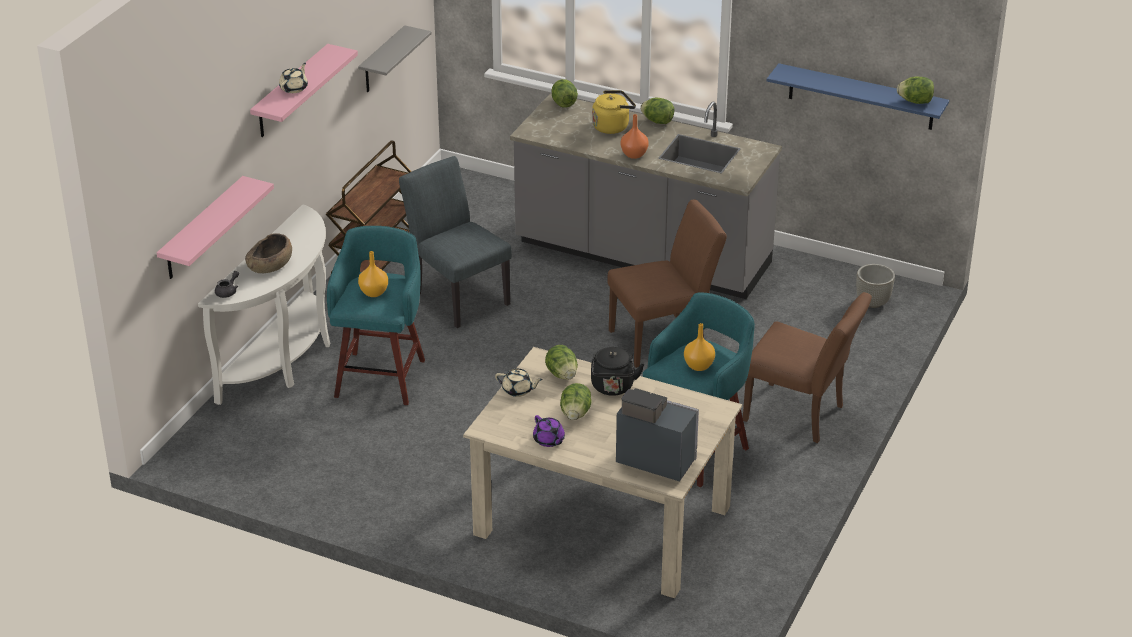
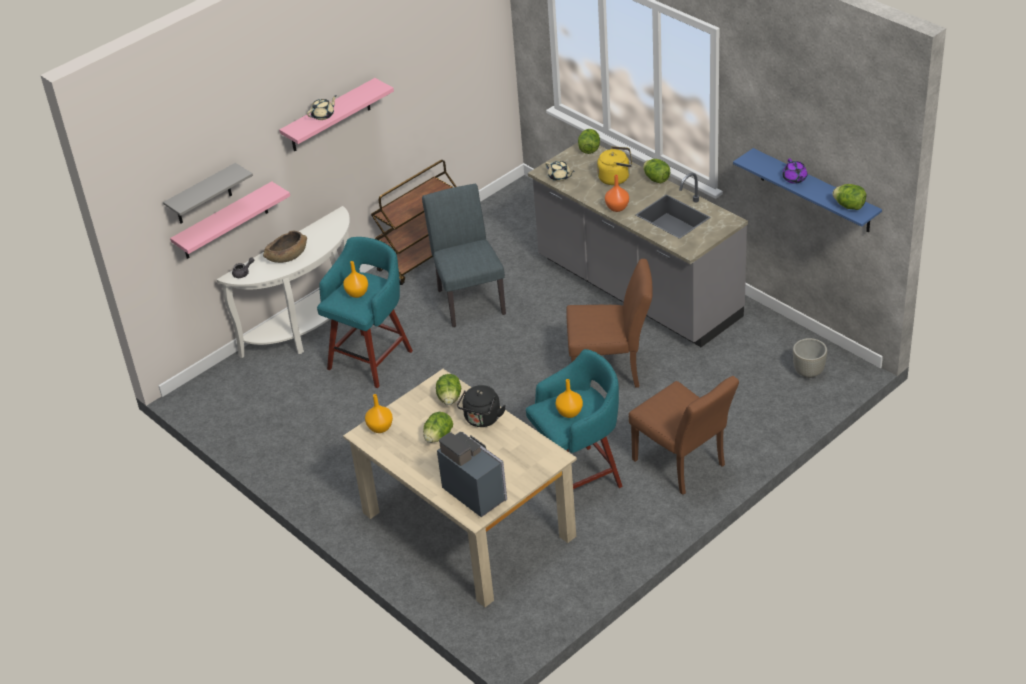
camera: 25 degrees right, 5 degrees up
(382, 61) = (446, 92): grey shelf -> grey shelf (202, 195)
(502, 418) = (380, 427): none -> orange vase
(518, 390) = (407, 405): beige teapot -> beige teapot (560, 177)
(549, 440) = (404, 456): purple teapot -> purple teapot (794, 179)

